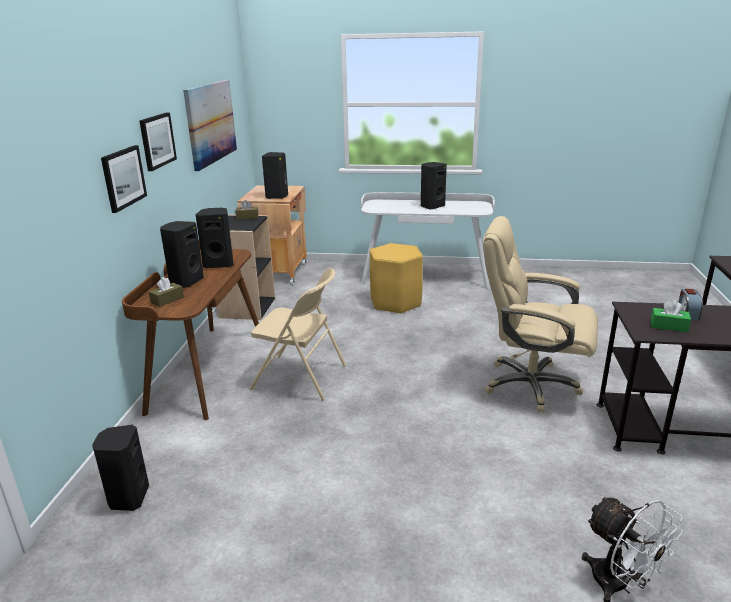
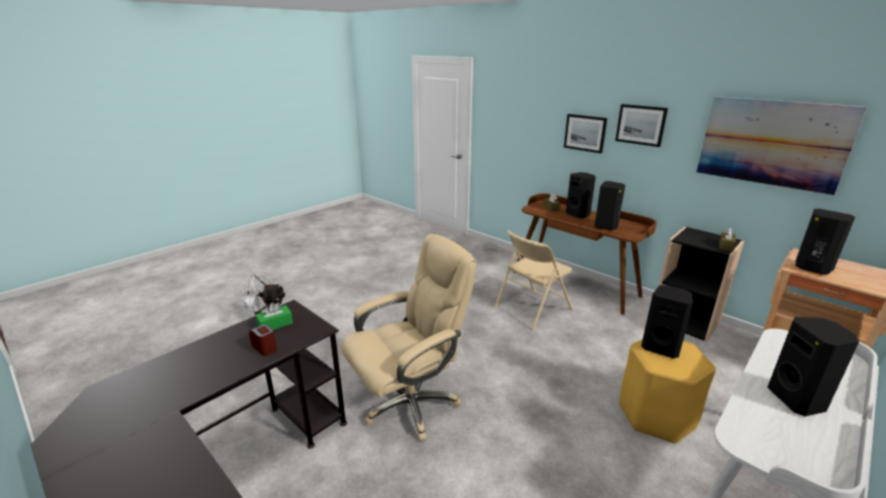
camera: 125 degrees right, 0 degrees up
(128, 498) = (471, 248): black speaker -> black speaker (660, 347)

